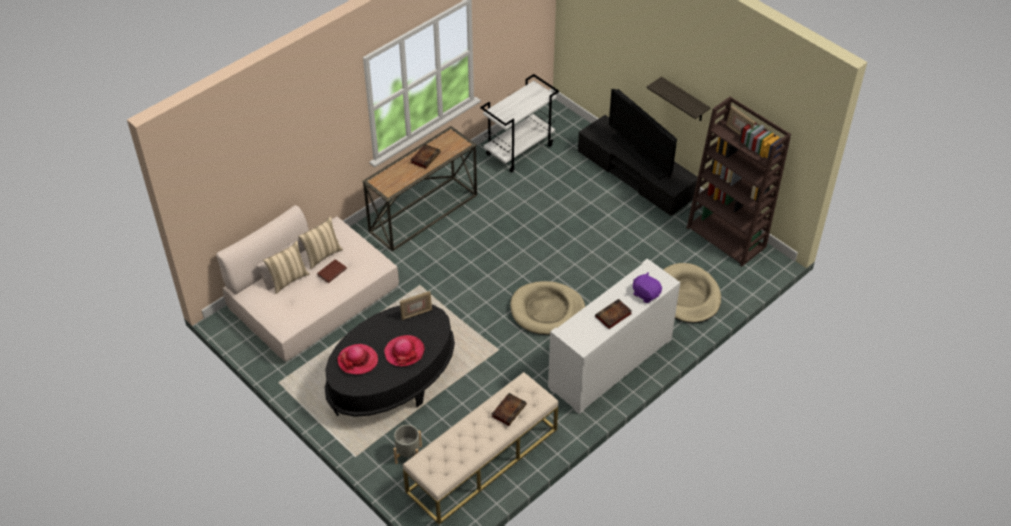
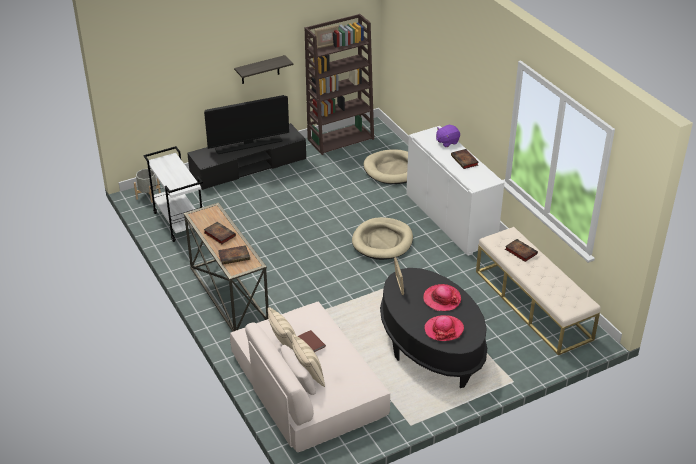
camera: 75 degrees left, 10 degrees down
(395, 176) = (235, 256): none -> book
(408, 454) = (518, 347): grey planter -> grey planter (148, 195)

